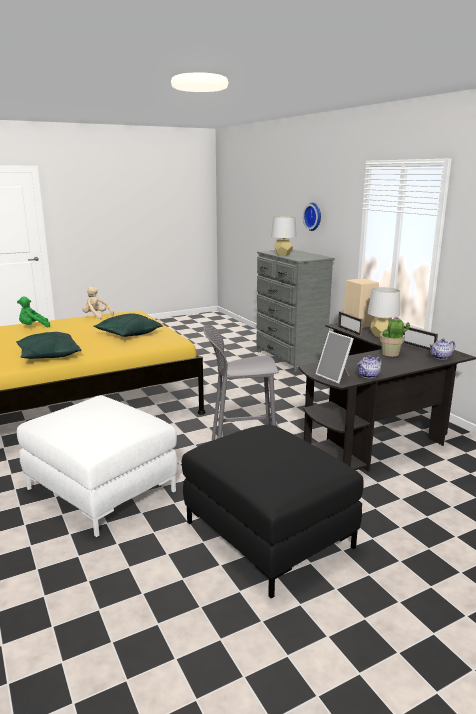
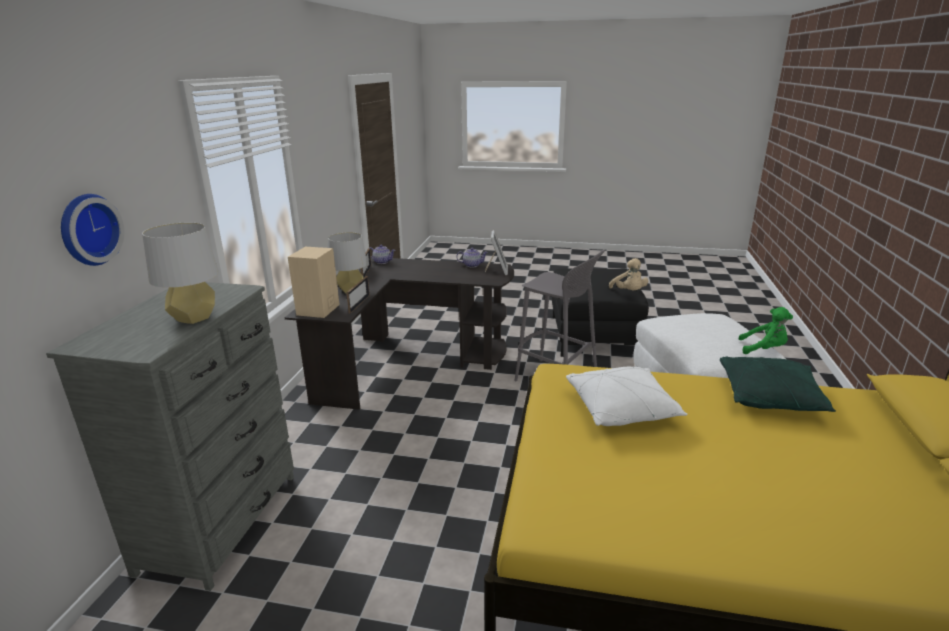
camera: 140 degrees left, 5 degrees up
(33, 327) = (831, 537): green plush toy -> green plush toy (763, 349)
(96, 316) = (651, 536): beige plush toy -> beige plush toy (629, 292)
(128, 335) = (622, 409): green pillow -> white pillow
(390, 353) = (405, 273): potted plant -> none

